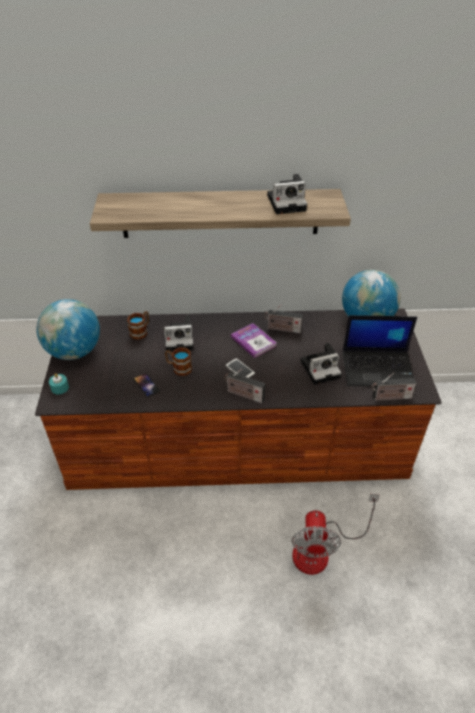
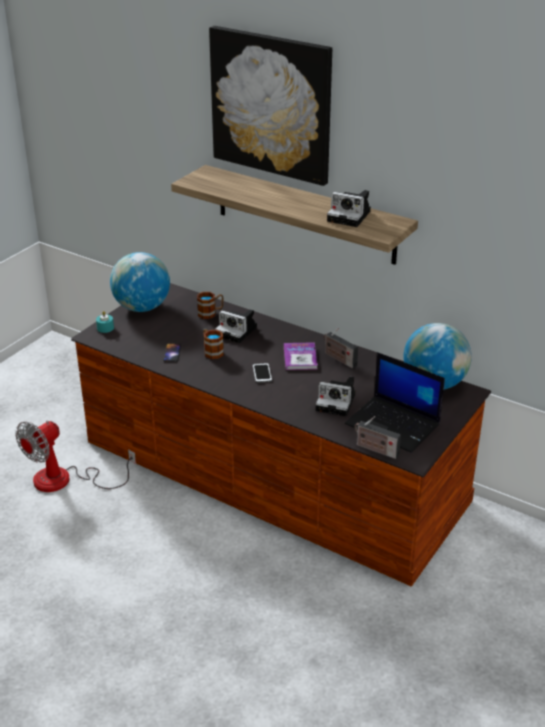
camera: 35 degrees right, 10 degrees down
(174, 111) = (271, 104): none -> picture
(243, 395) = (243, 392): radio -> none
(321, 549) = (257, 592): fan -> fan (65, 480)

